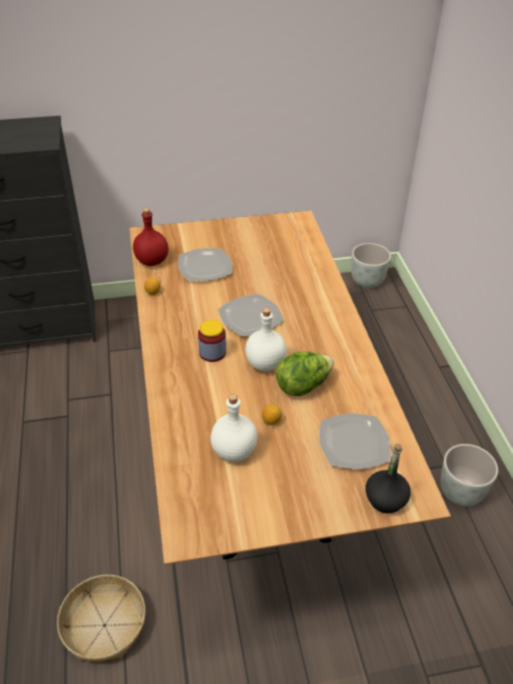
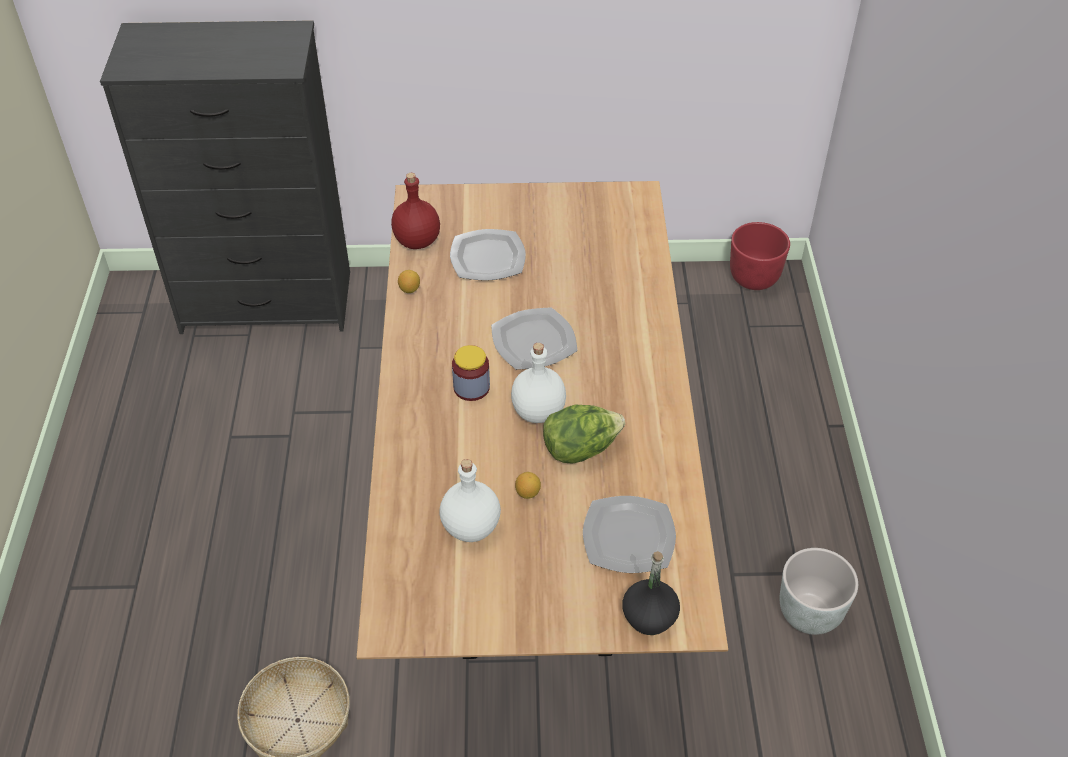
camera: 10 degrees right, 5 degrees up
(367, 281) = (754, 278): grey planter -> red planter

